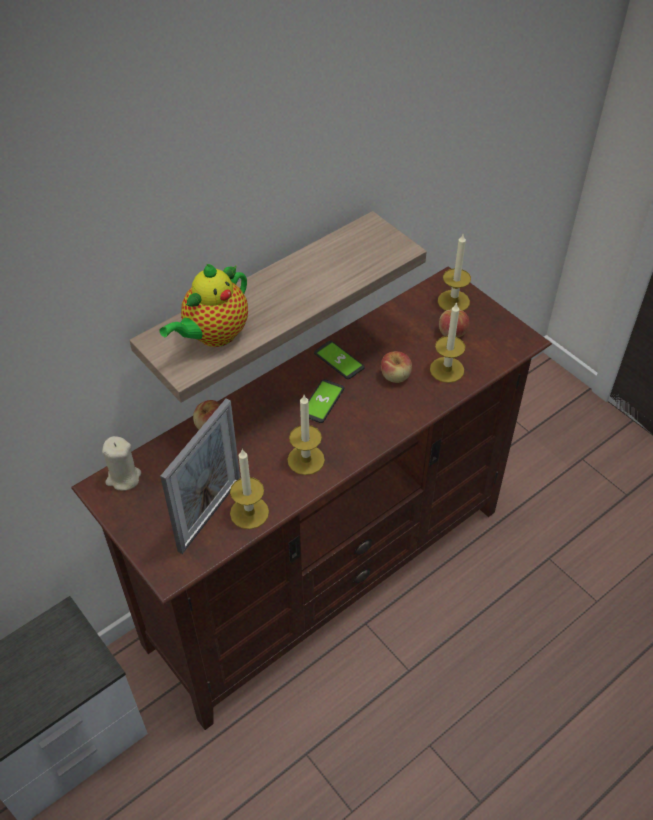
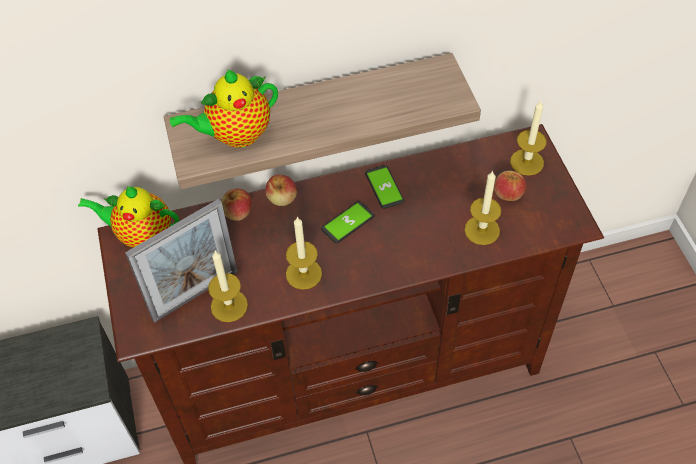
camera: 25 degrees right, 5 degrees up
(123, 478) = (142, 235): beige candle -> teapot
(395, 376) = (429, 220): apple -> apple (282, 198)

